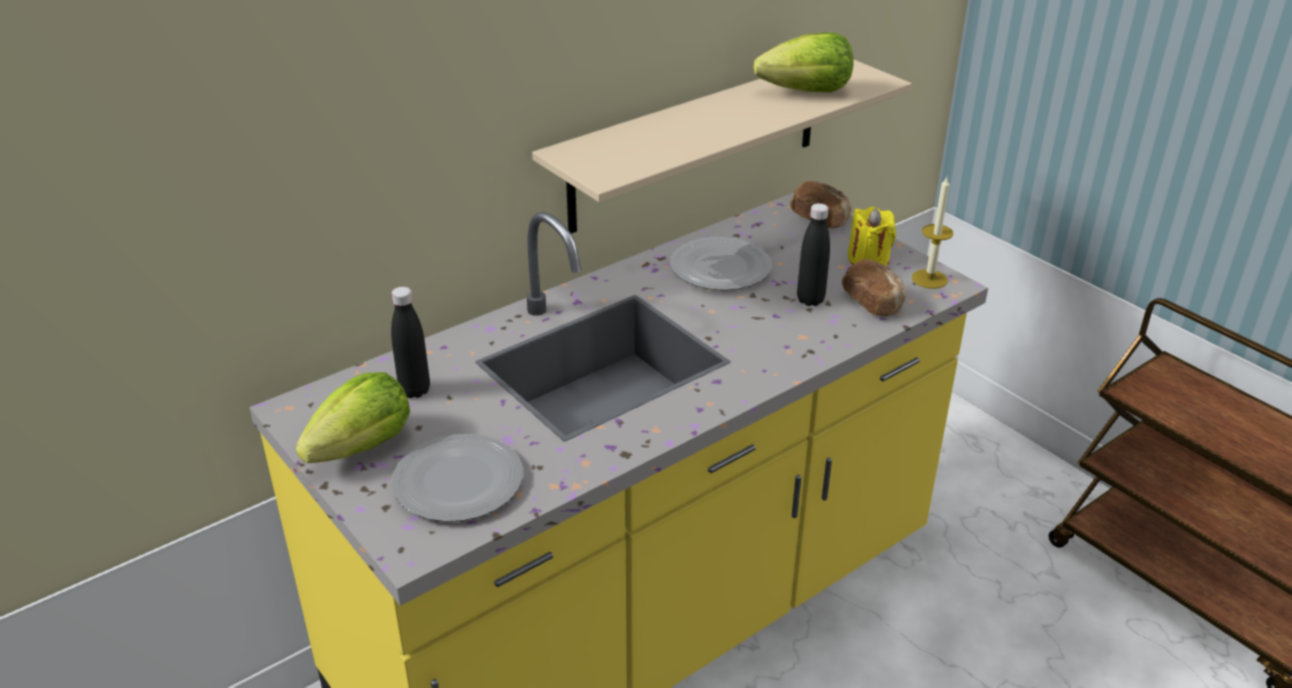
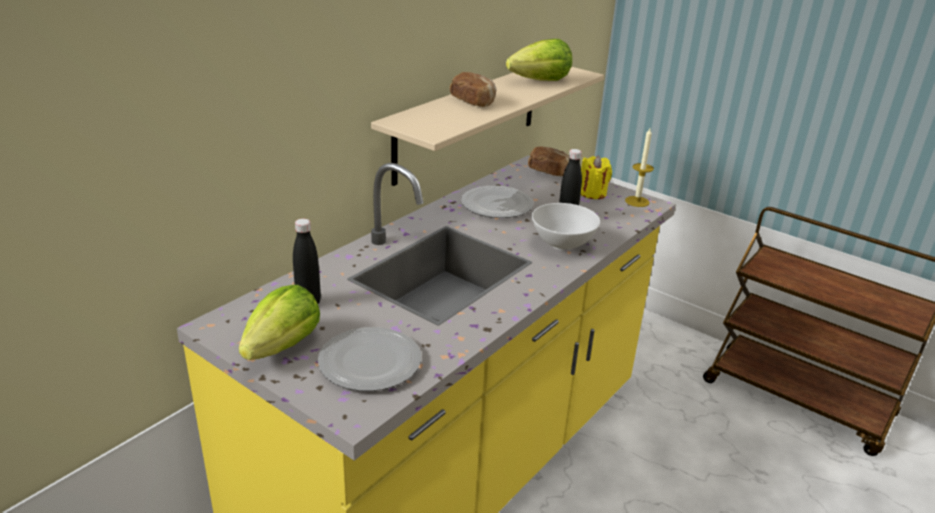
camera: 15 degrees left, 5 degrees down
(783, 340) = (561, 245): none -> white bowl
(873, 302) = (609, 217): bread -> bread (473, 101)

